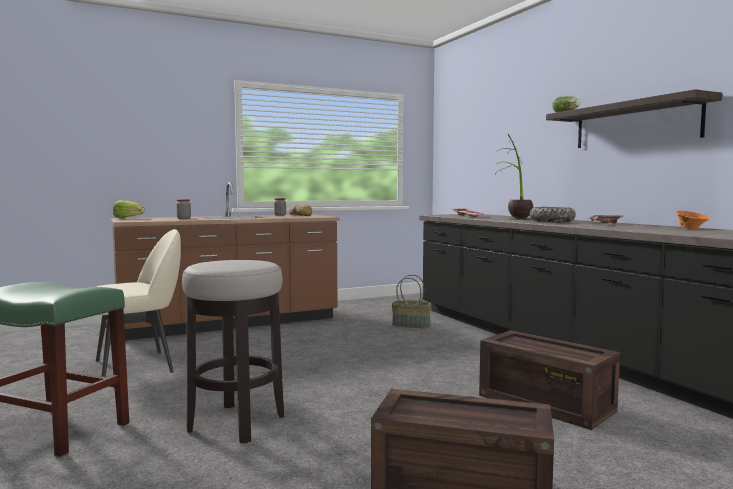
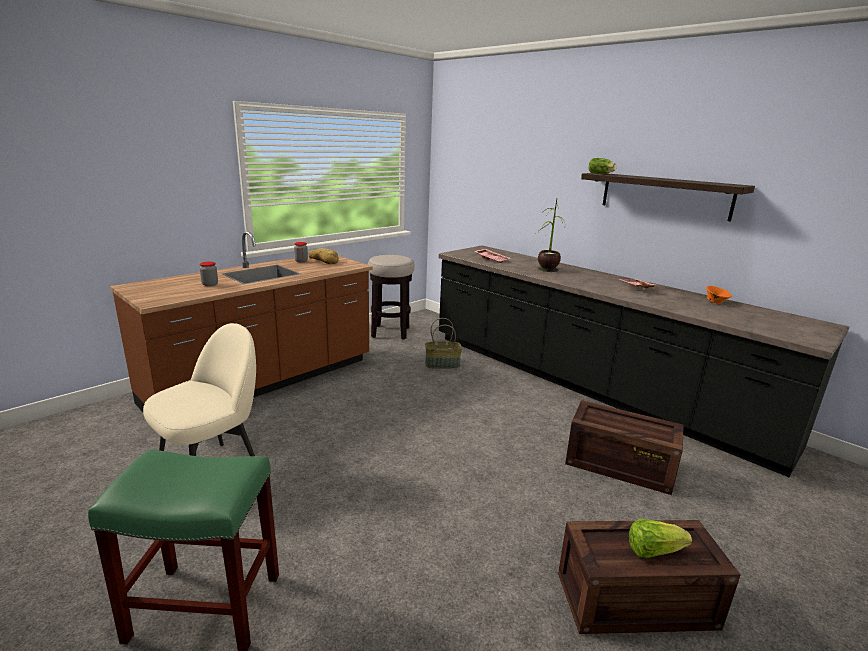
camera: 20 degrees left, 15 degrees up
(128, 218) = (136, 286): lettuce -> lettuce (653, 550)
(236, 423) = (388, 550): stool -> stool (390, 332)
(552, 221) = (585, 279): bowl -> none

